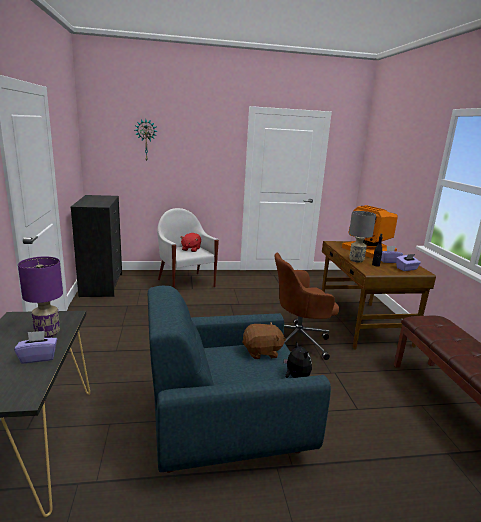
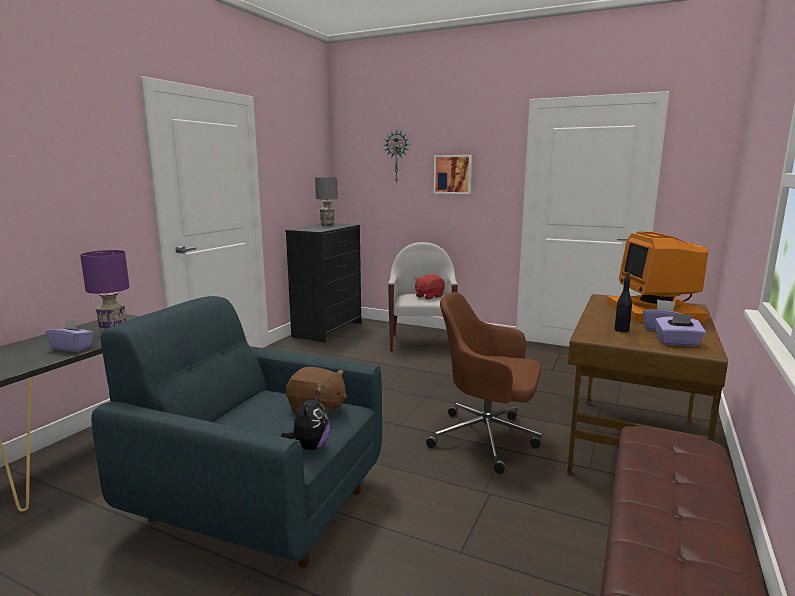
camera: 35 degrees right, 5 degrees down
(193, 156) = (453, 174): none -> picture
(356, 260) = (597, 320): grey table lamp -> grey table lamp (328, 225)

